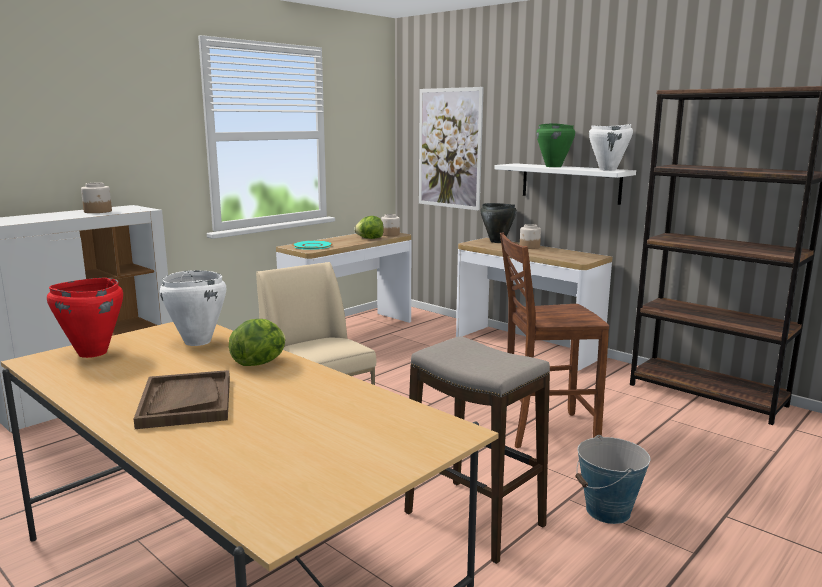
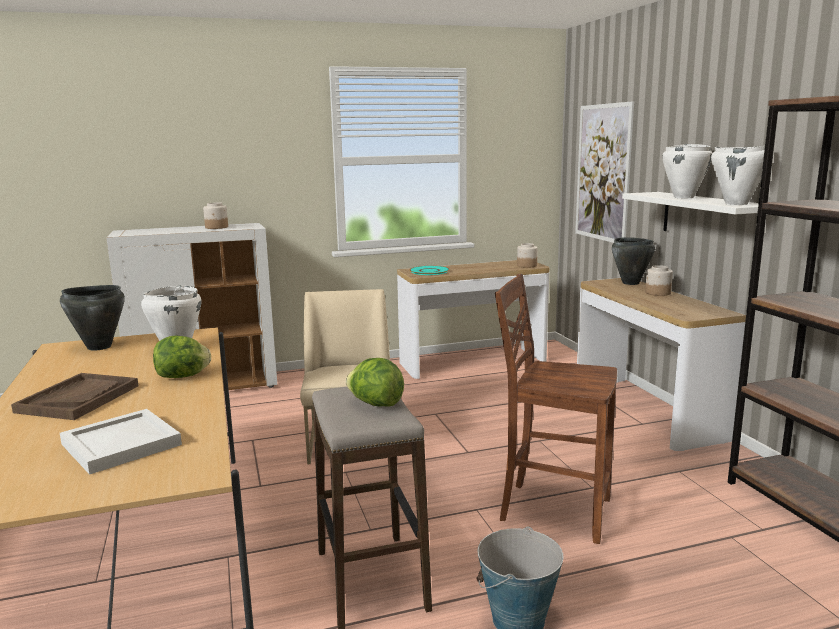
camera: 30 degrees right, 0 degrees up
(92, 353) = (99, 347): red cooking pot -> black cooking pot
(326, 428) = (119, 444): none -> white tray
(370, 238) = (498, 268): lettuce -> lettuce (375, 404)
(553, 166) = (684, 197): green cooking pot -> white cooking pot

